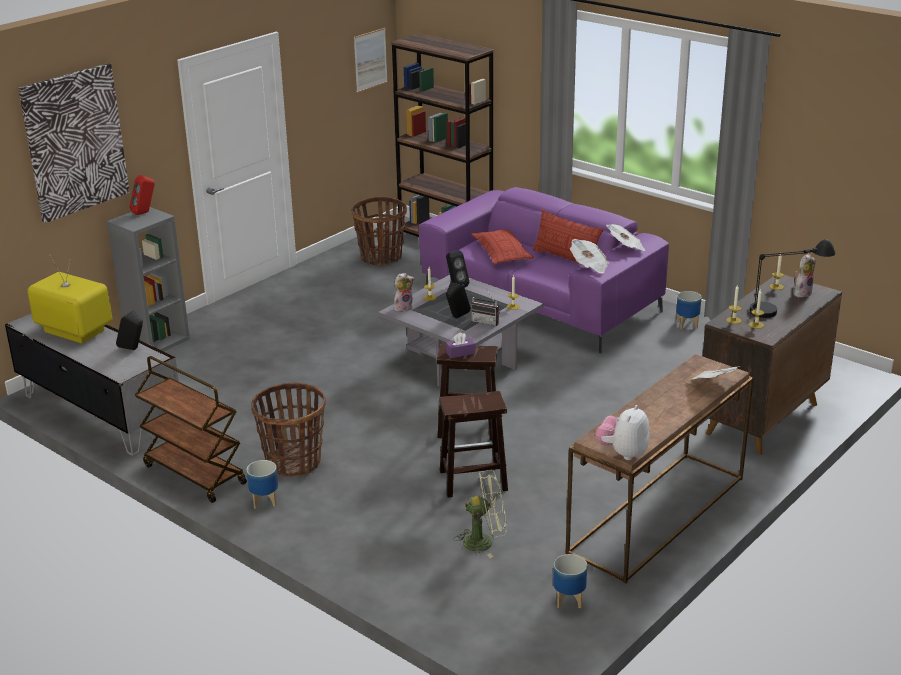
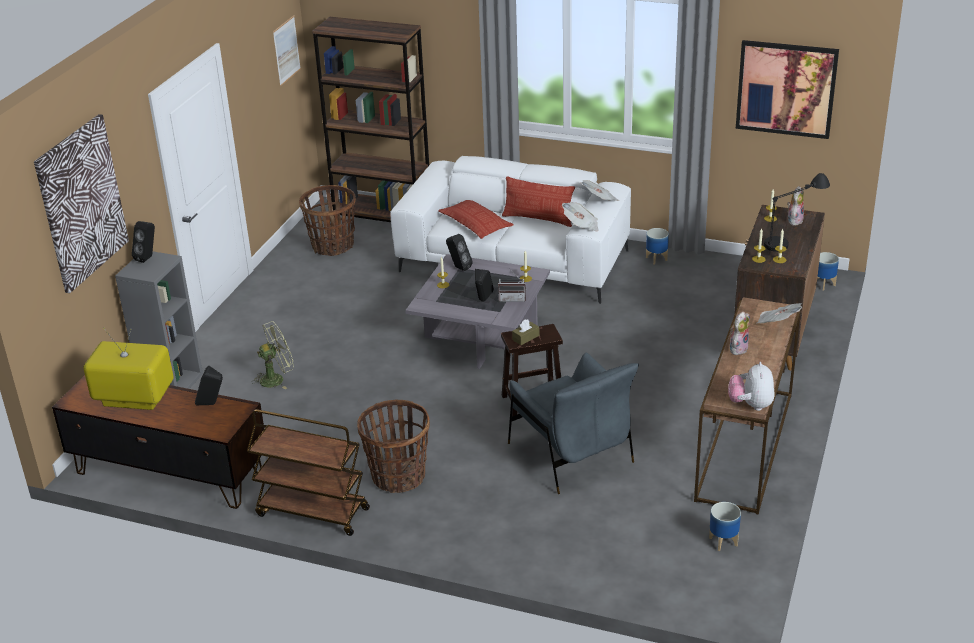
camera: 20 degrees left, 5 degrees up
(100, 413) = (169, 473): grey tv stand -> brown tv stand
(145, 212) = (148, 258): red speaker -> black speaker
(265, 501) = (399, 521): planter -> planter (824, 284)
(403, 307) = (426, 300): plush toy -> plush toy (738, 348)
(460, 353) = (525, 338): purple tissue box -> brown tissue box
(472, 481) = (571, 454): brown stool -> grey armchair
(484, 541) = (619, 508): green fan -> green fan (276, 379)
(540, 301) = (513, 262): purple sofa -> white sofa
(835, 154) = (786, 89): none -> picture

